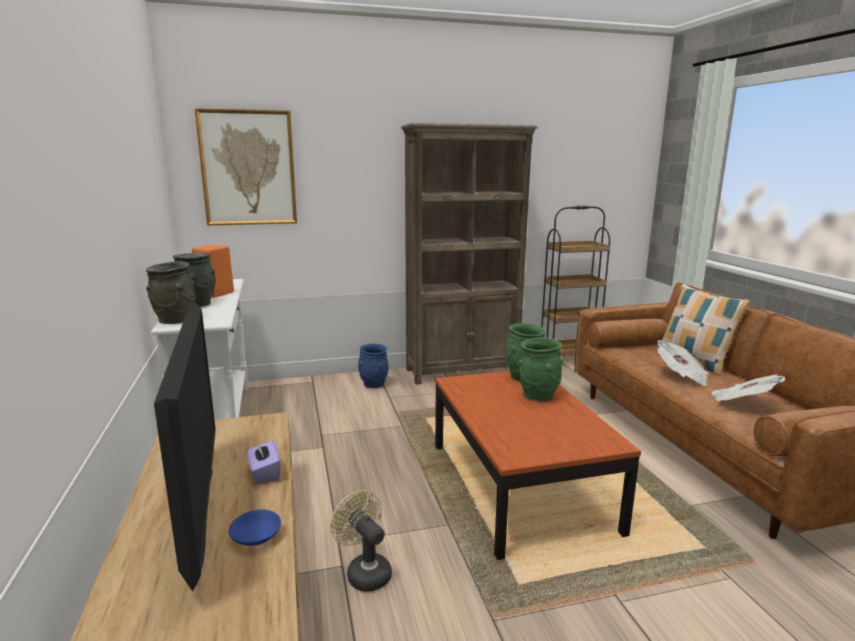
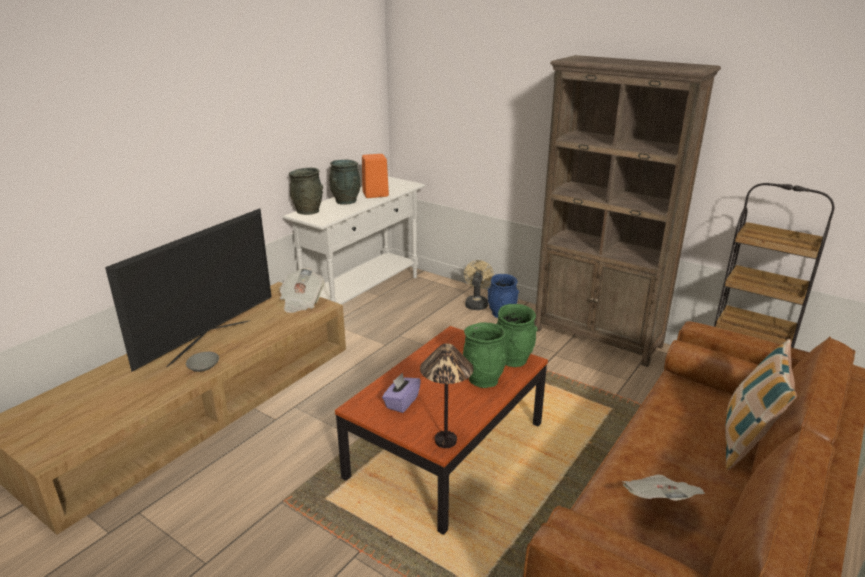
camera: 50 degrees right, 10 degrees up
(248, 168) = (440, 86): picture -> none
(256, 536) = (203, 367): blue bowl -> grey bowl
(264, 473) = (263, 337): purple tissue box -> purple tissue box (401, 402)
(364, 572) = (277, 430): beige fan -> beige fan (476, 303)
(610, 438) = (446, 440): none -> table lamp
(681, 376) = (674, 444): newspaper -> newspaper (301, 302)

